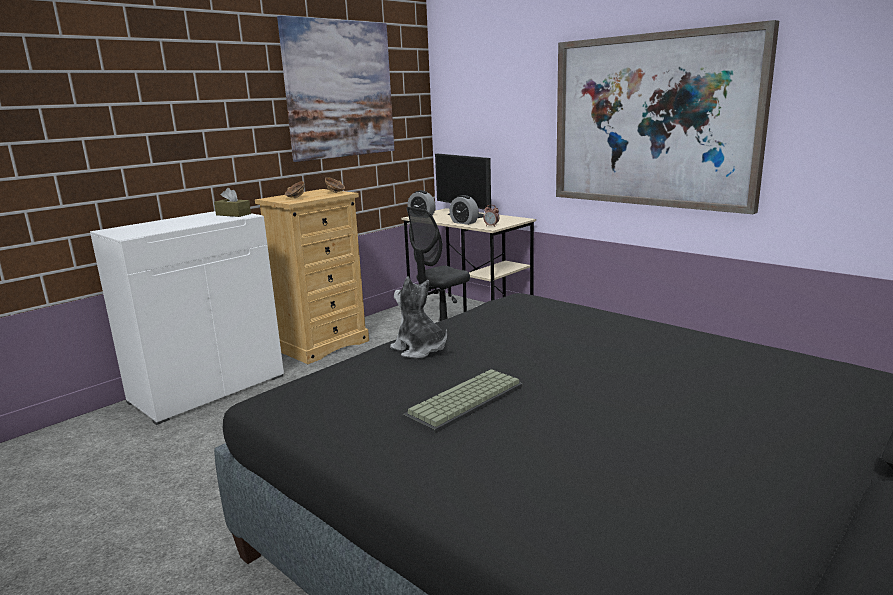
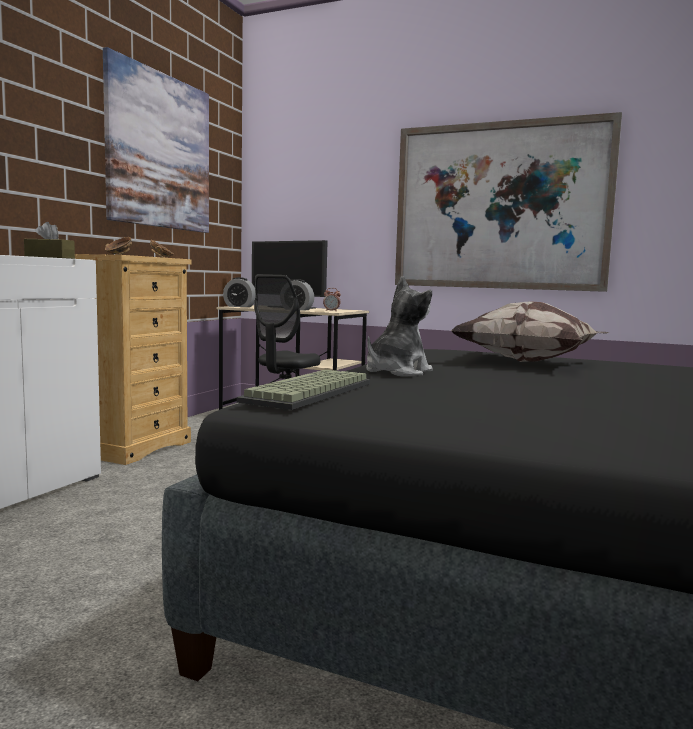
camera: 20 degrees left, 10 degrees down
(419, 350) = (396, 372): plush toy -> plush toy turned 105 degrees clockwise
(466, 402) = (530, 397): keyboard -> keyboard (311, 393)
(558, 332) = (530, 361): none -> pillow

